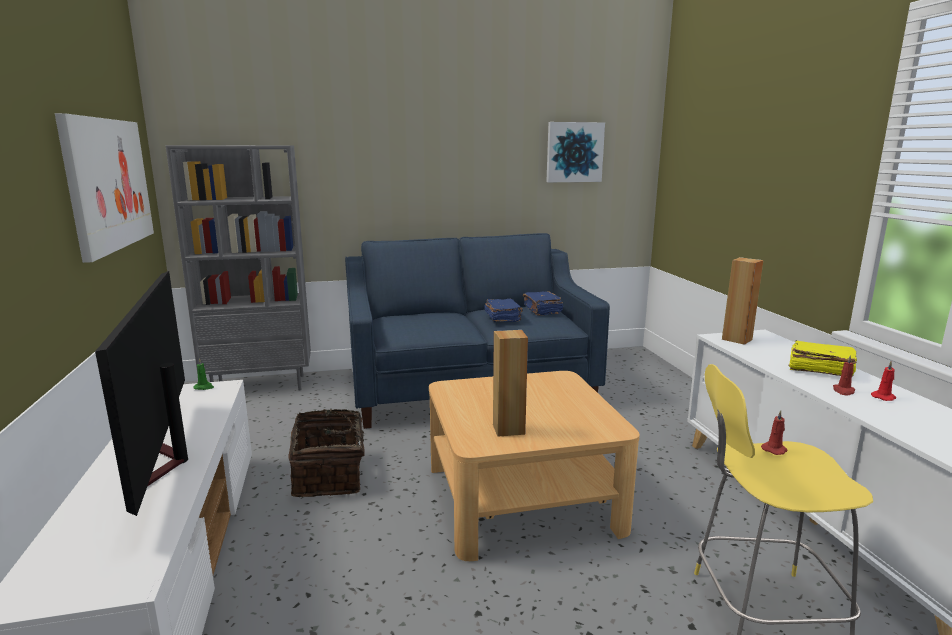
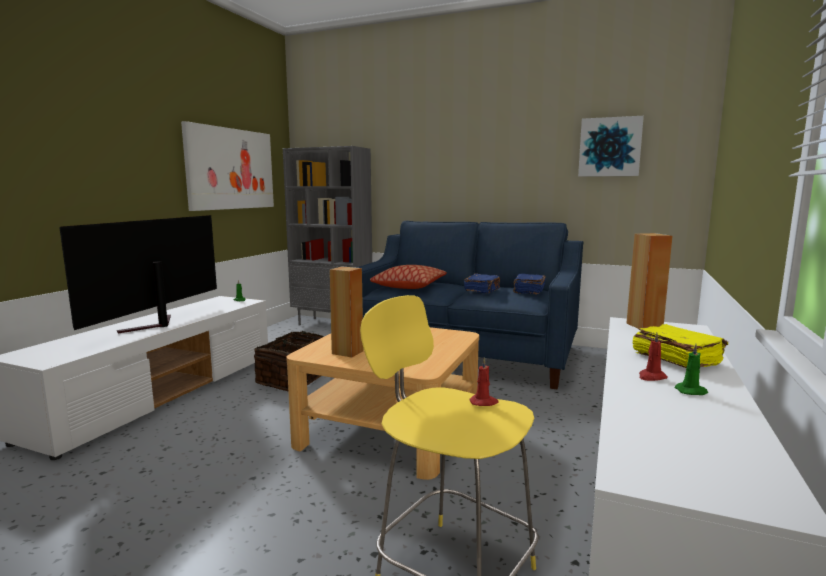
camera: 35 degrees right, 5 degrees down
(416, 325) = (409, 286): none -> pillow
(883, 397) = (691, 391): red candle -> green candle

